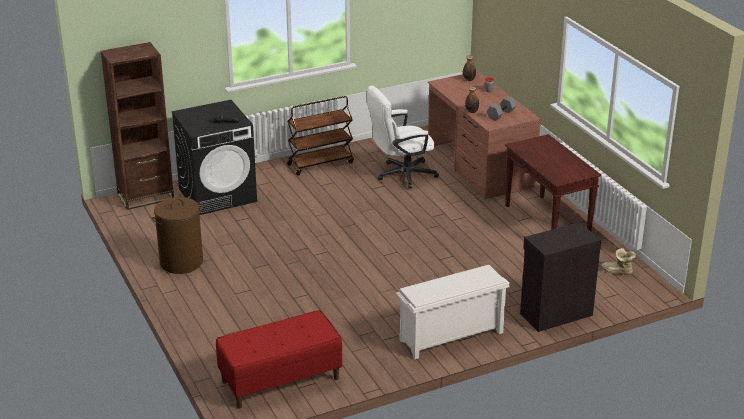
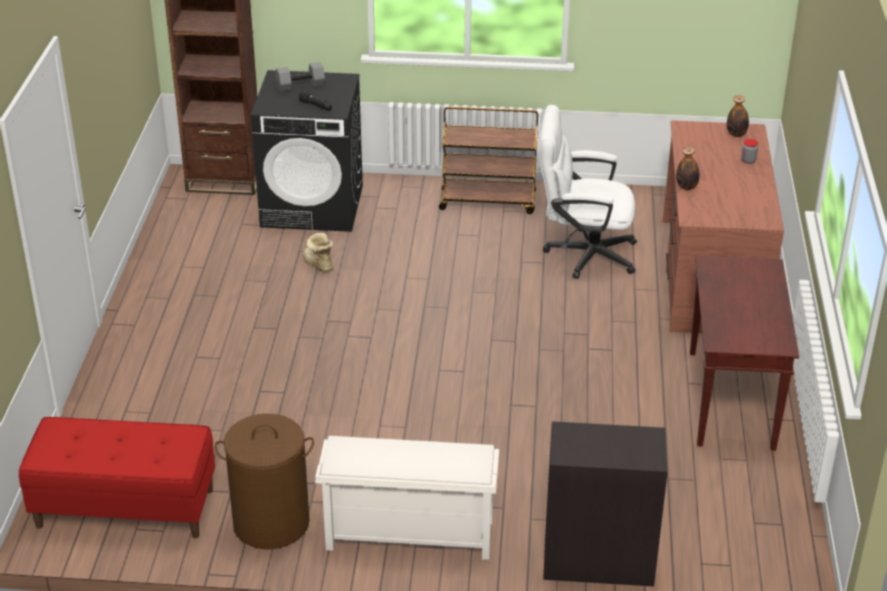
camera: 30 degrees right, 5 degrees up
(181, 262) = (176, 288): brown laundry basket -> brown laundry basket (271, 523)
(500, 114) = (727, 204): grey dumbbell -> grey dumbbell (301, 85)
(617, 272) = (764, 527): boot -> boot (317, 264)

